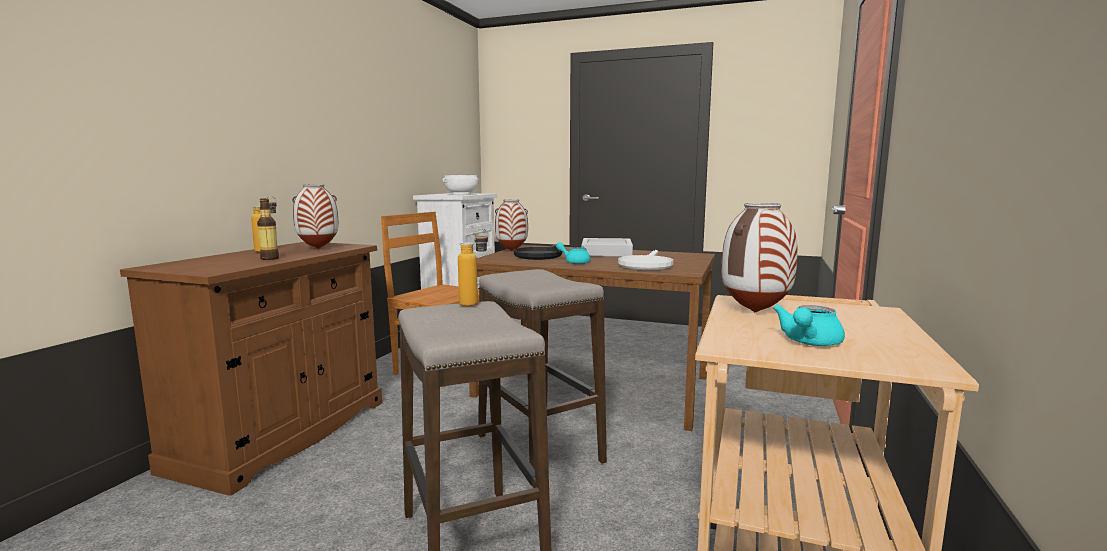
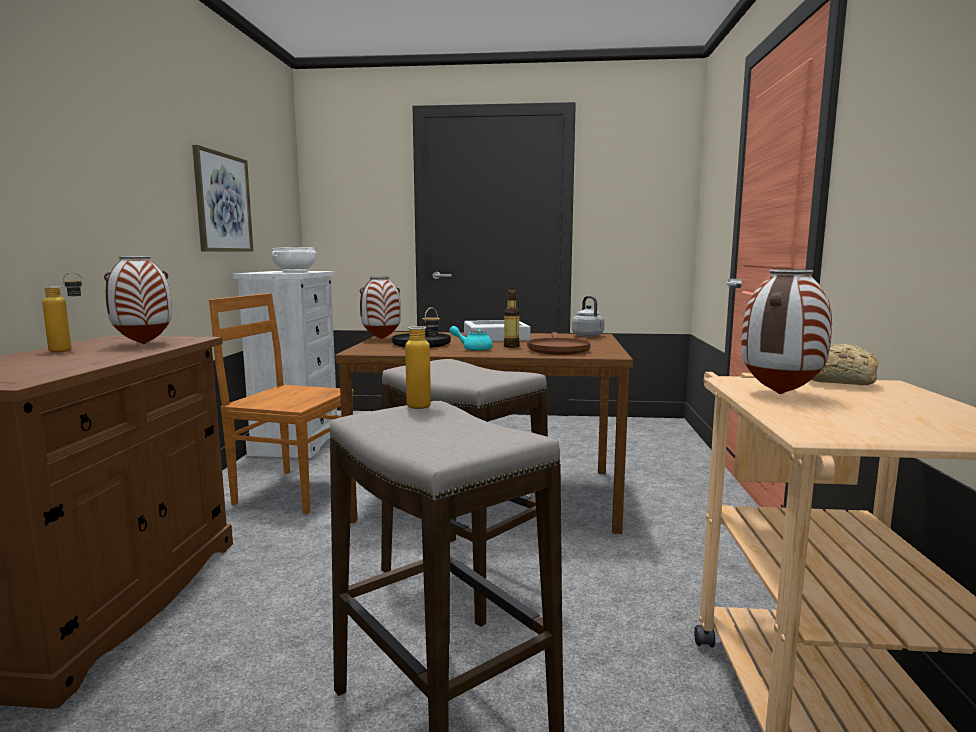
camera: 15 degrees left, 0 degrees up
(269, 258) = (86, 360): bottle -> bottle (511, 346)
(407, 140) = (222, 203): none -> picture
(646, 265) = (557, 349): white frying pan -> brown frying pan
(688, 254) = (586, 335): none -> grey kettle
(808, 343) = (889, 424): turquoise teapot -> none
(828, 304) = (837, 380): none -> bread

